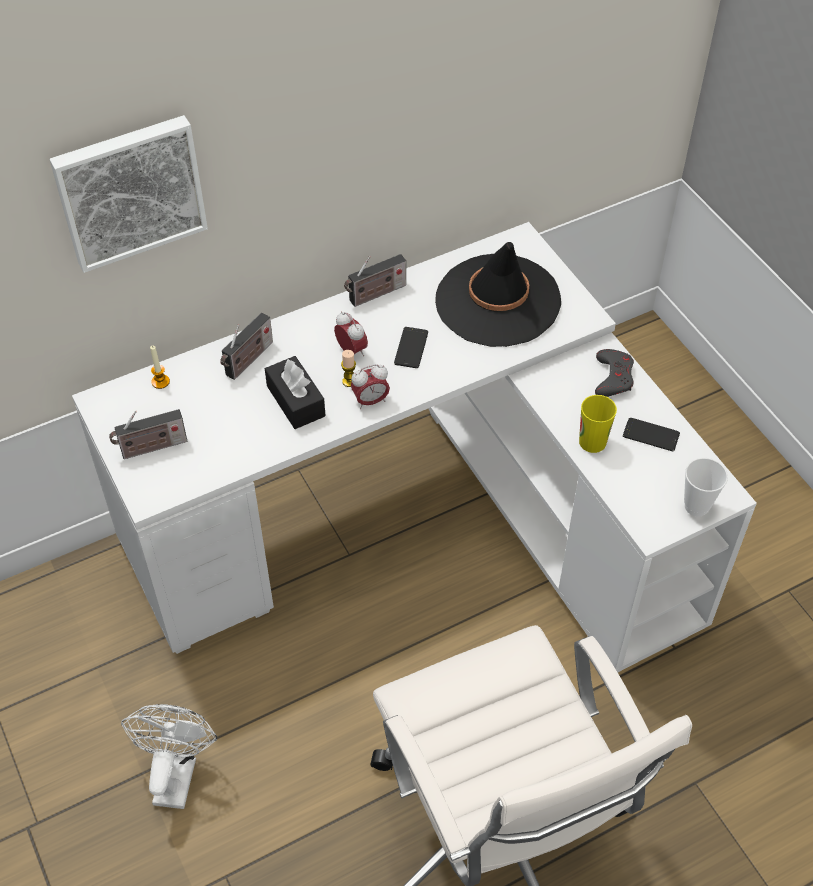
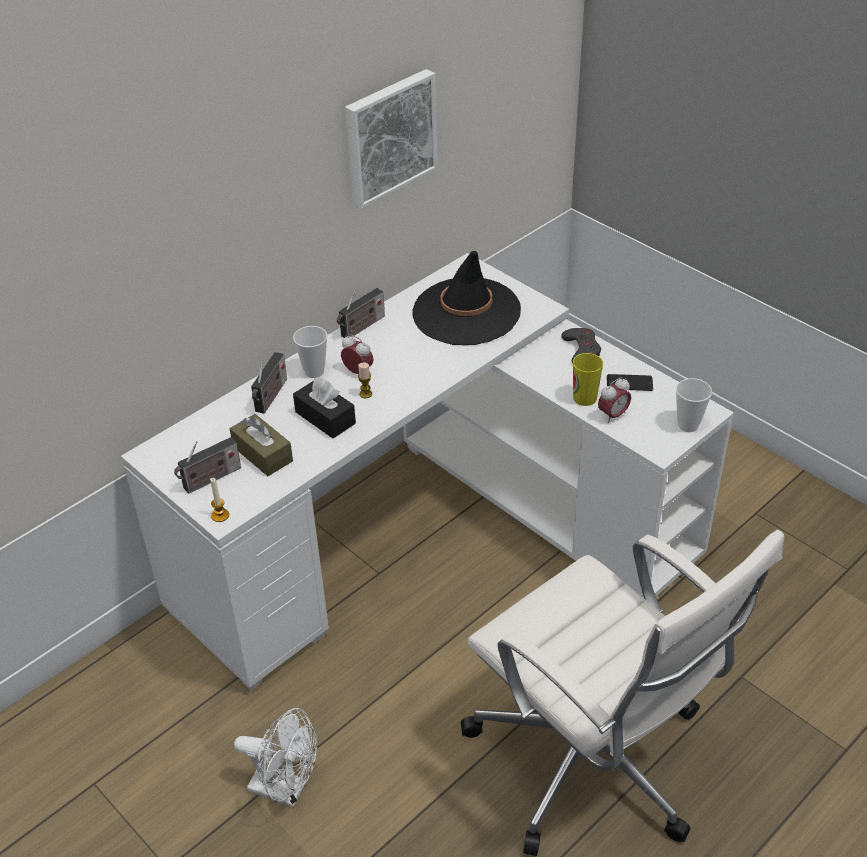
camera: 15 degrees left, 10 degrees down
(129, 190) = (159, 244): picture -> picture (389, 137)
(160, 382) = (198, 428): candle -> candle (220, 515)
(176, 773) = (286, 789): white fan -> white fan turned 120 degrees clockwise
(215, 430) = (262, 454): none -> brown tissue box
(305, 339) = (314, 371): none -> cup
(370, 401) = (390, 404): alarm clock -> alarm clock (613, 415)
(411, 348) = (408, 359): phone -> none

